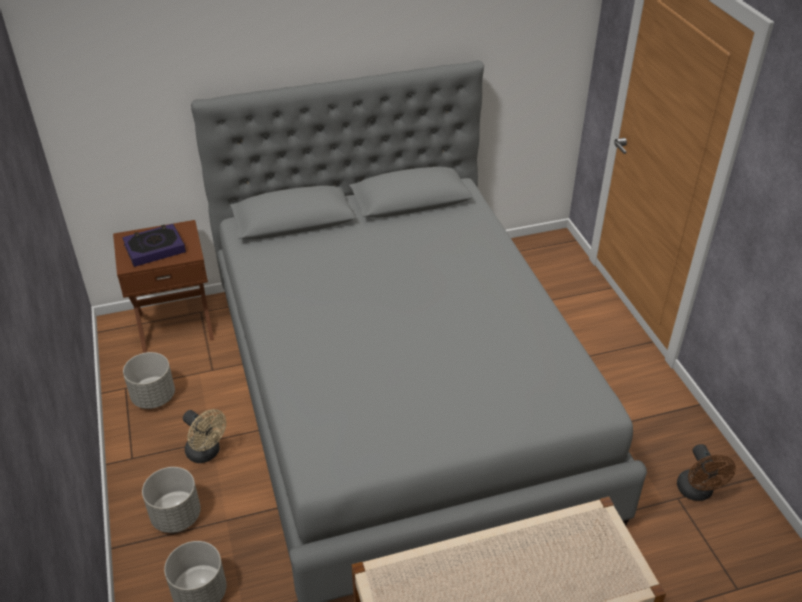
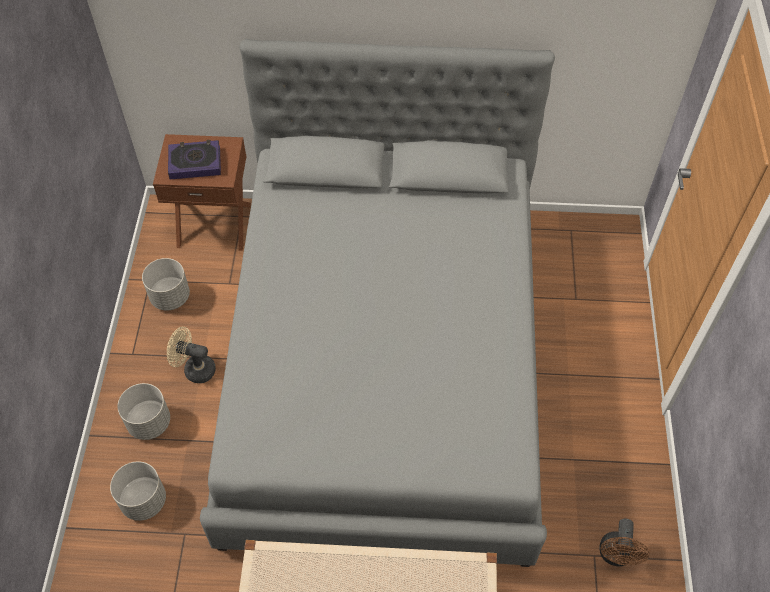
camera: 20 degrees right, 15 degrees up
(207, 453) = (194, 369): beige fan -> beige fan turned 135 degrees clockwise

